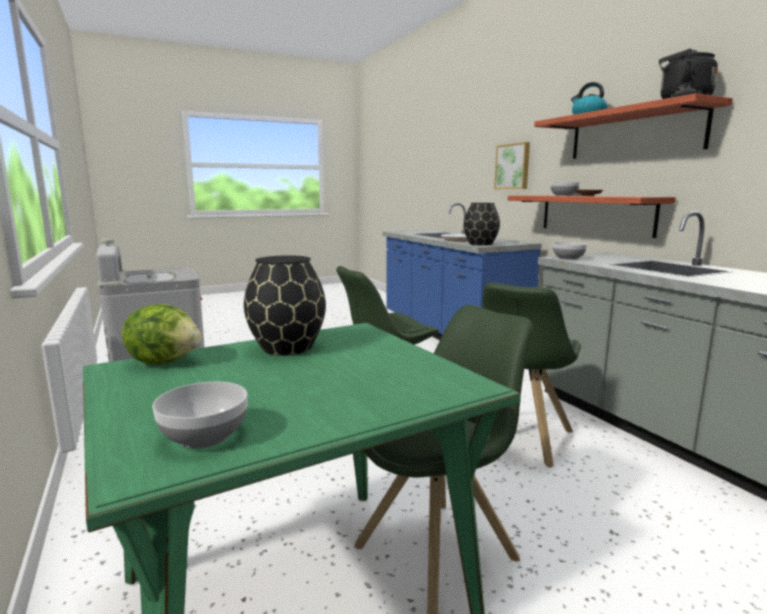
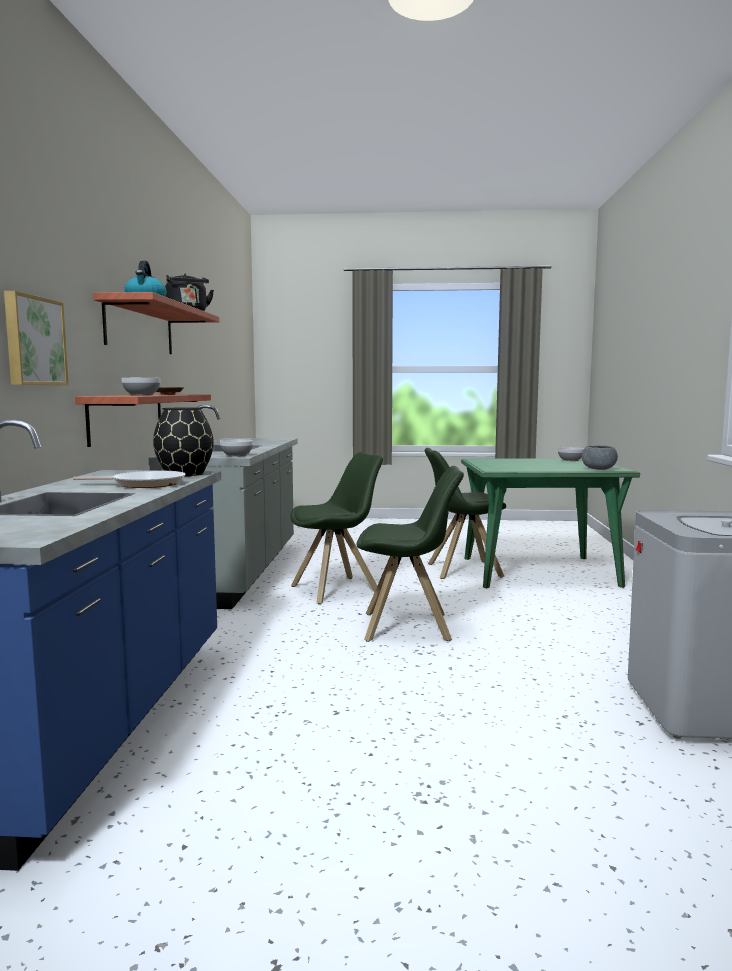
camera: 150 degrees left, 5 degrees down
(165, 361) = (598, 469): lettuce -> grey bowl
(288, 347) = (538, 468): black vase -> none

